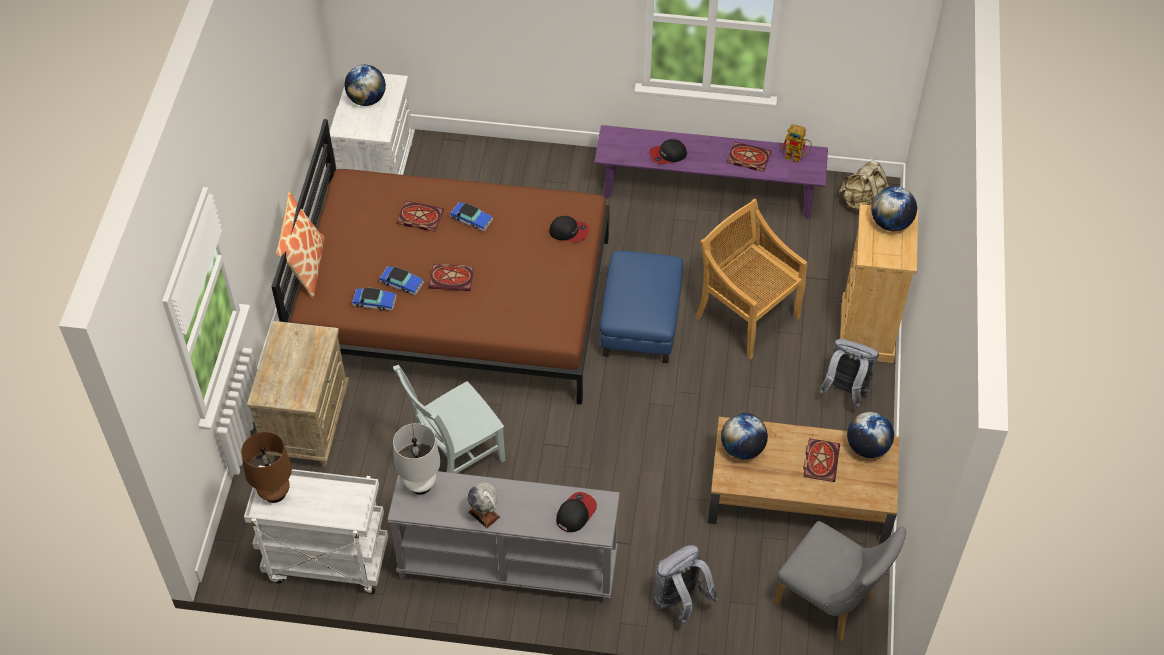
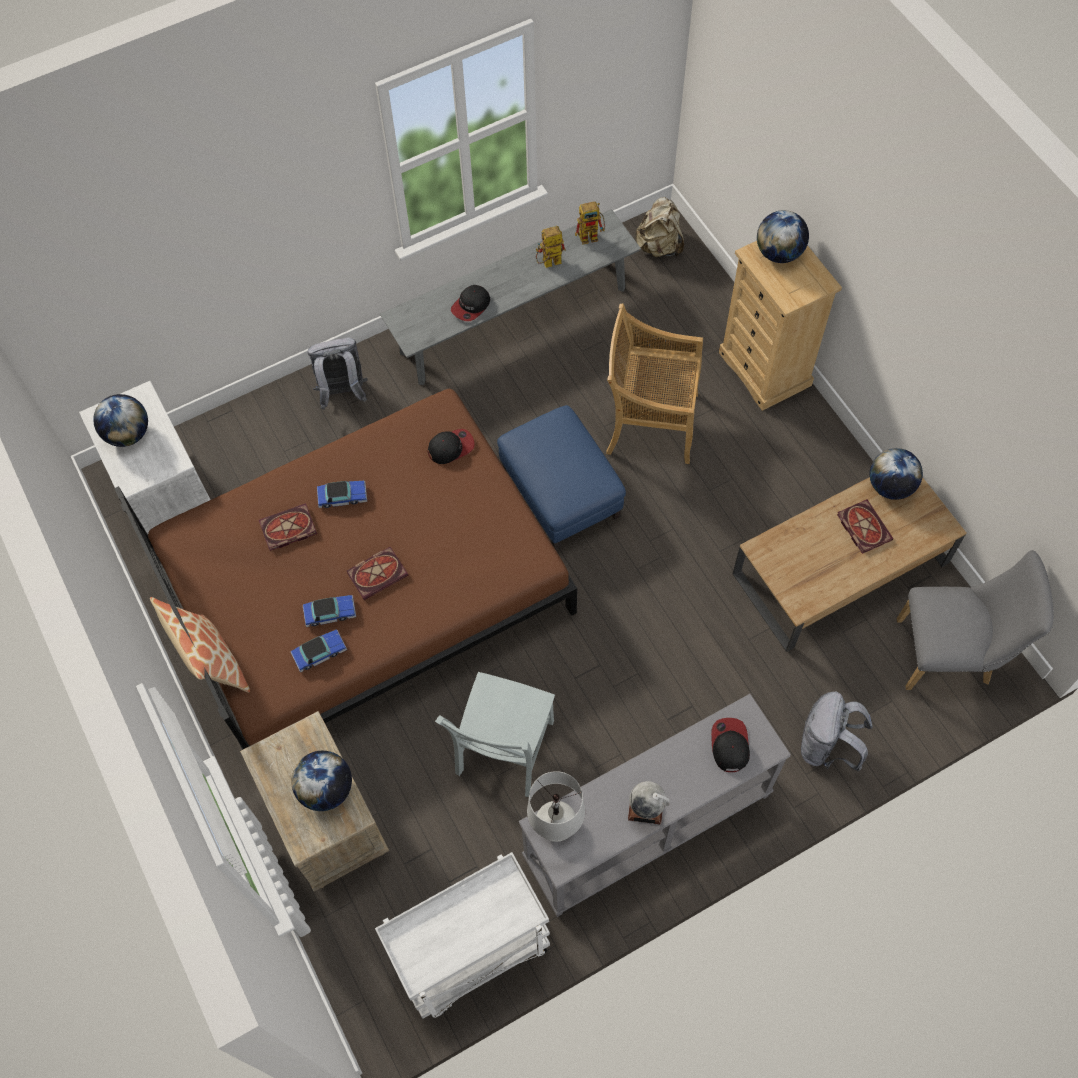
camera: 35 degrees left, 10 degrees up
(274, 492) = (413, 945): brown table lamp -> none
(708, 193) = (514, 320): purple bench -> grey bench
(742, 448) = (787, 562): globe -> globe (326, 789)
(747, 158) = (548, 264): book -> toy robot
(845, 391) = (795, 440): grey backpack -> grey backpack (342, 393)

